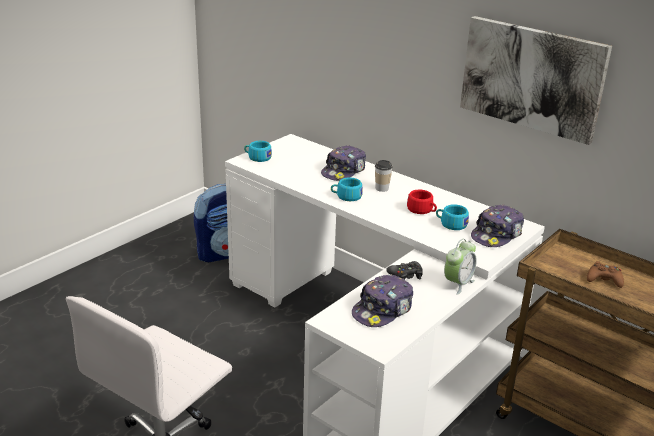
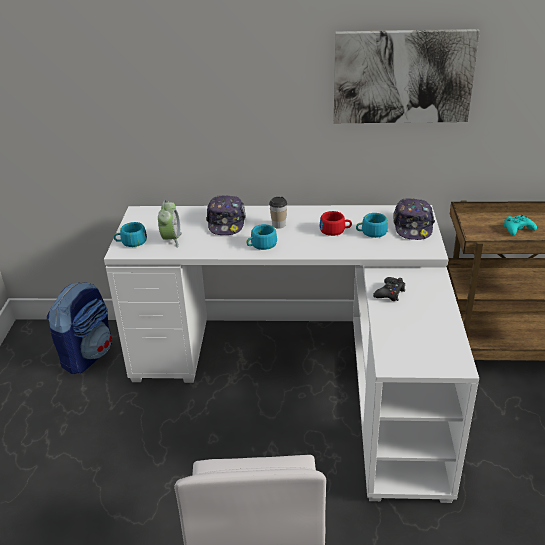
camera: 35 degrees left, 5 degrees up
(383, 310) = (415, 332): cap -> none
(458, 283) = (433, 281): alarm clock -> alarm clock (171, 240)
(604, 280) = (518, 229): brown game controller -> turquoise game controller

